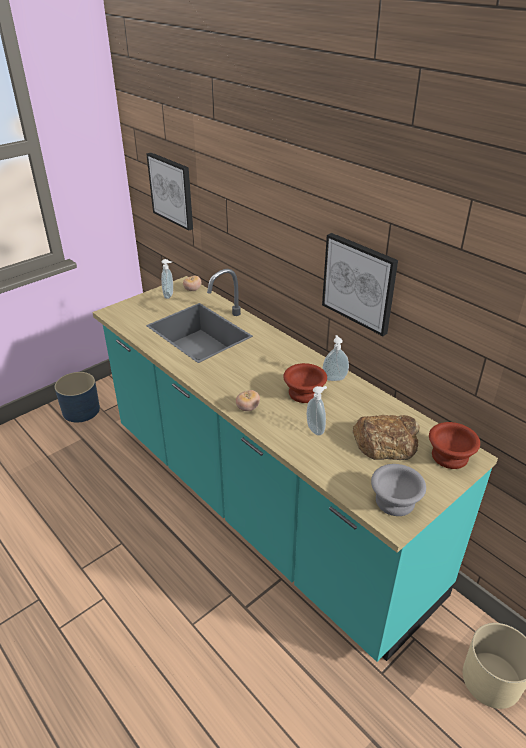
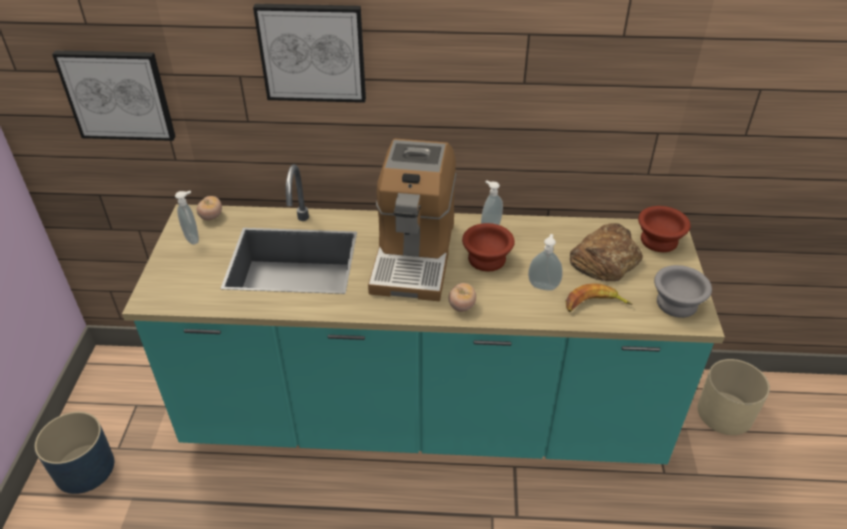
camera: 45 degrees left, 5 degrees up
(264, 365) = (414, 255): none -> coffee machine
(332, 461) = (594, 304): none -> banana
(359, 283) = (492, 113): picture -> picture (312, 52)

